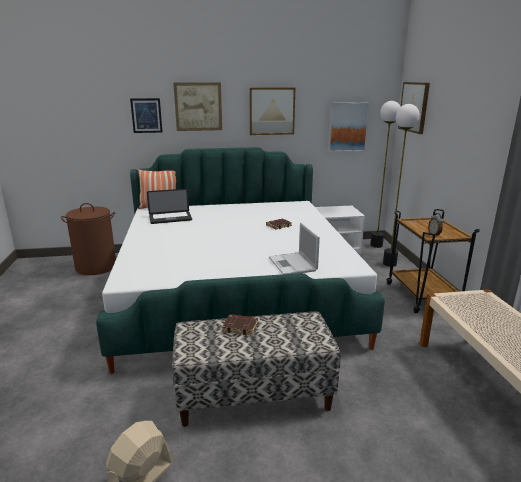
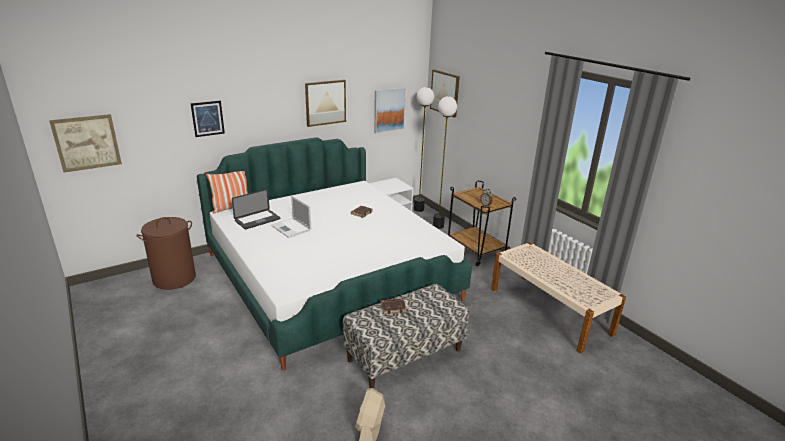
camera: 25 degrees left, 5 degrees up
(198, 106) = (258, 105): picture -> picture (87, 143)
(293, 264) = (402, 249): laptop -> laptop (291, 228)

